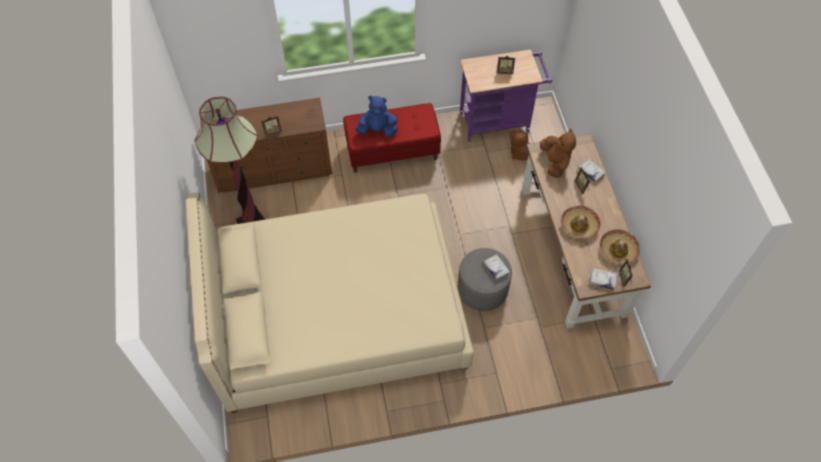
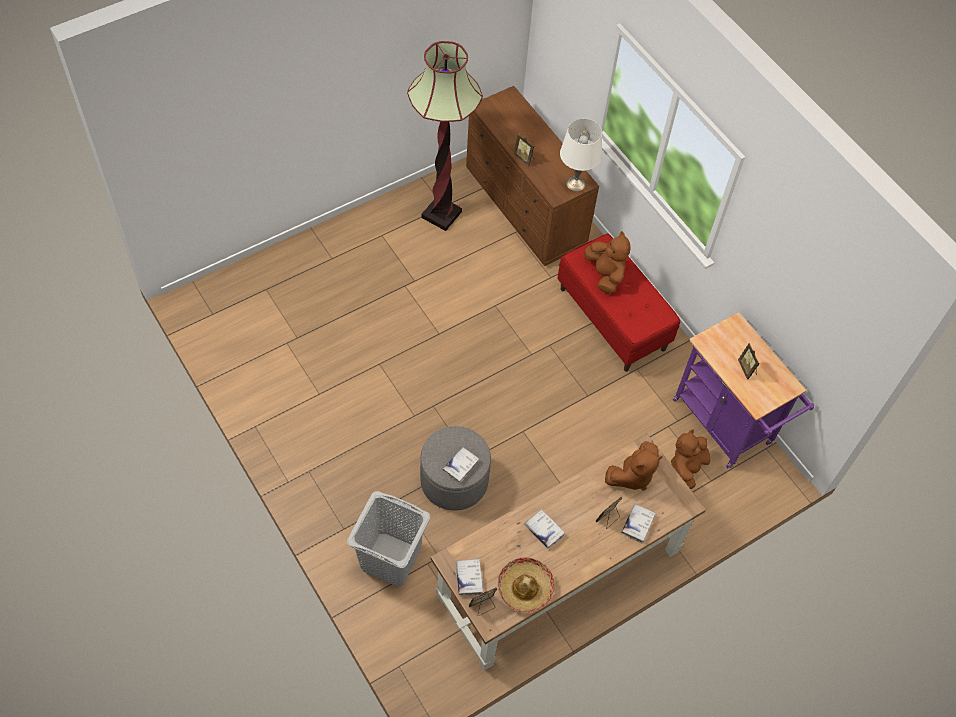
camera: 65 degrees right, 0 degrees up
(311, 109) = (575, 183): none -> white table lamp
(338, 315) = (358, 338): beige bed -> none
(377, 130) = (605, 274): blue plush toy -> brown plush toy
(530, 350) = (389, 559): none -> grey laundry basket
(579, 225) = (544, 530): hat -> white book

